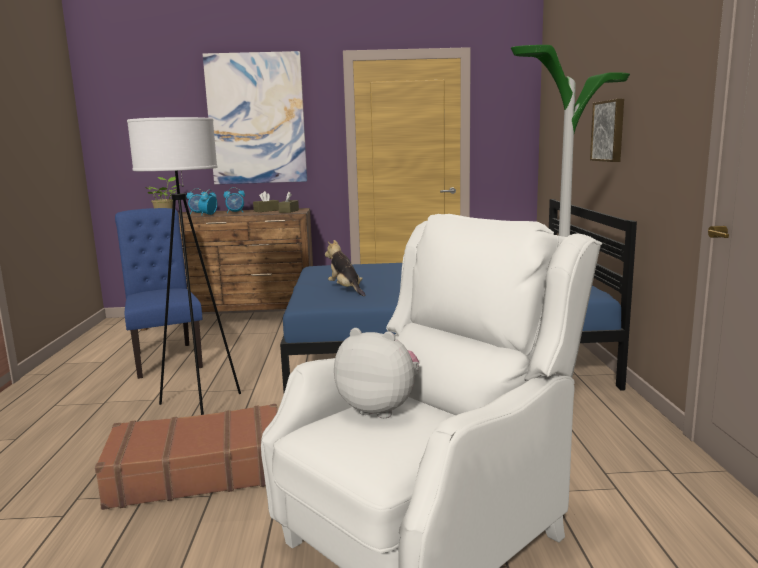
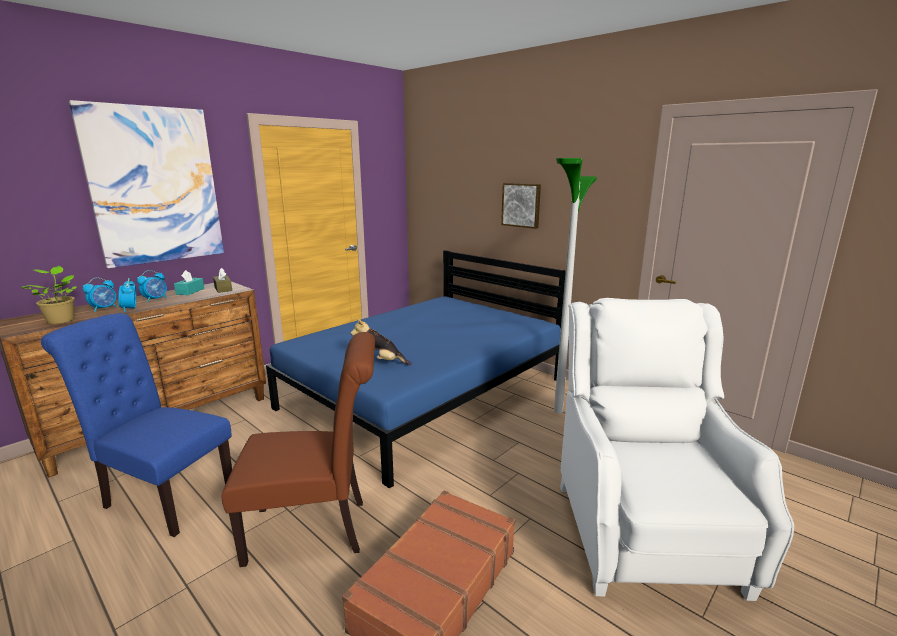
camera: 45 degrees left, 5 degrees up
(200, 407) = (315, 529): white floor lamp -> brown chair
(266, 210) = (190, 291): brown tissue box -> turquoise tissue box
(380, 408) = (639, 459): plush toy -> none

